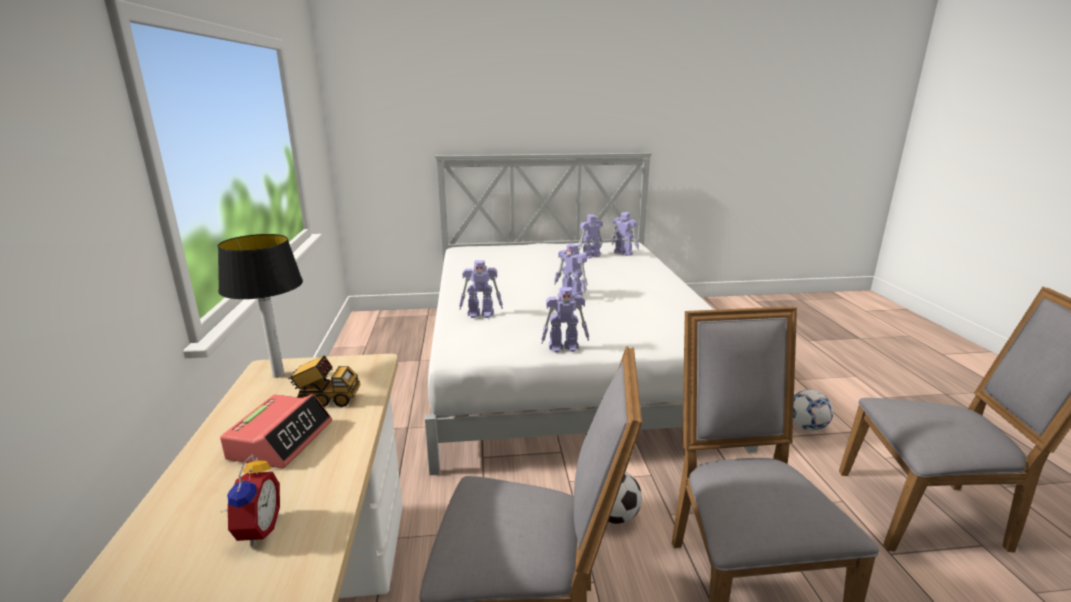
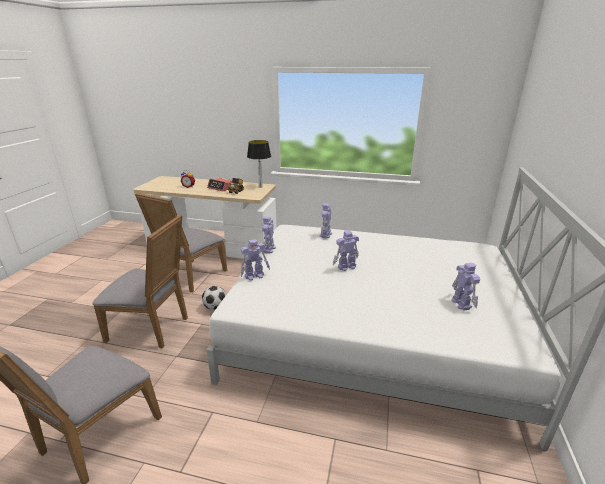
camera: 110 degrees right, 5 degrees up
(623, 253) = (470, 326): toy robot -> toy robot (255, 276)
(806, 427) = (210, 436): football -> none

